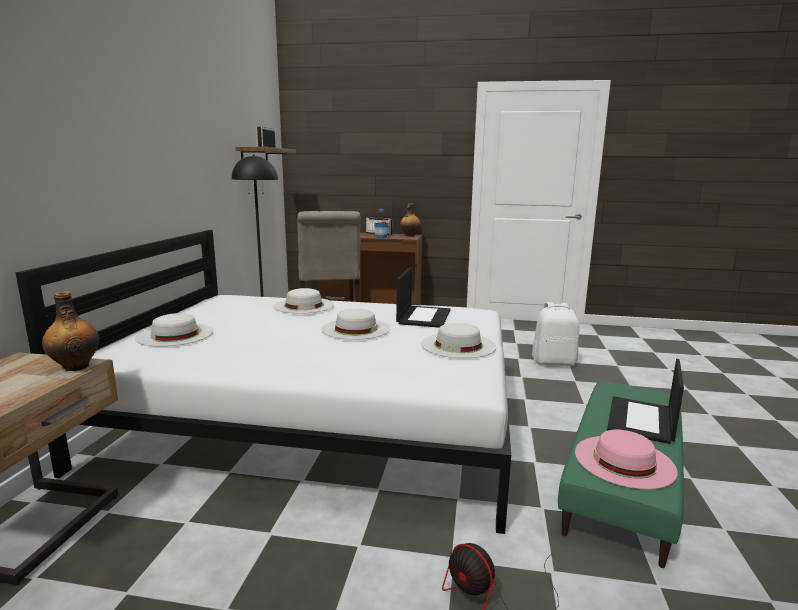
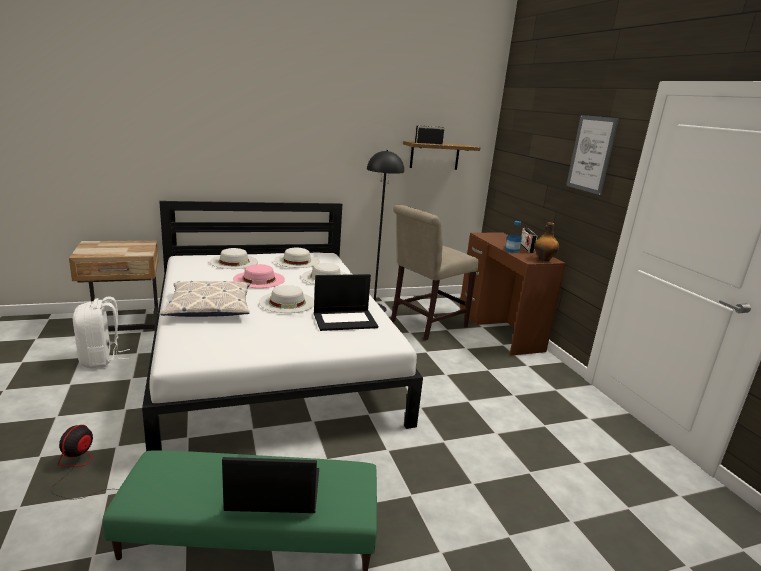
camera: 60 degrees right, 5 degrees up
(76, 366) = (139, 253): bottle -> none
(330, 363) = (209, 307): none -> pillow
(423, 141) = (591, 154): none -> picture
(458, 345) = (276, 342): white hat -> white hat (297, 261)
(554, 362) = (514, 461): white backpack -> white backpack (101, 359)
(624, 461) = (179, 479): pink hat -> pink hat (259, 279)

